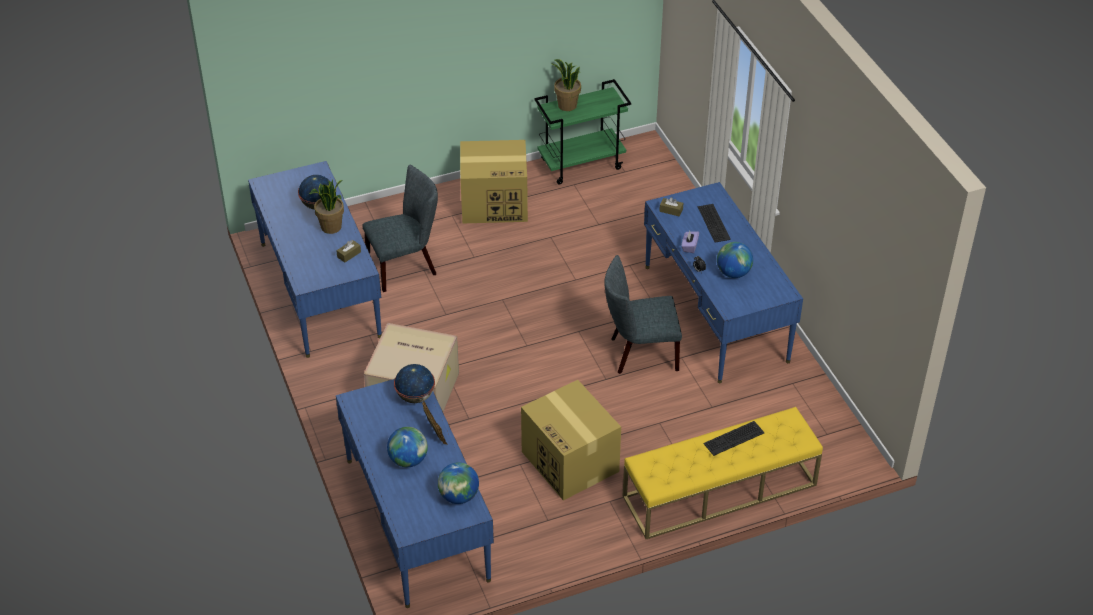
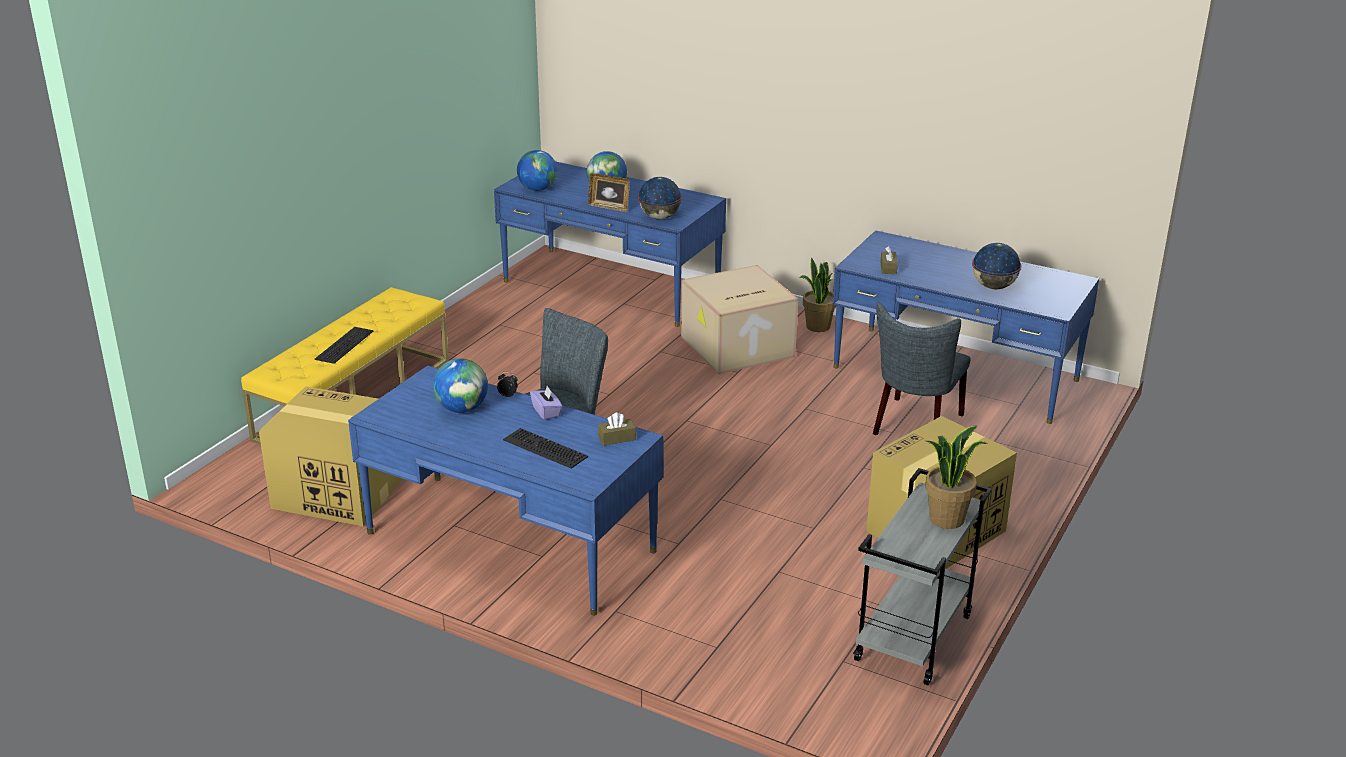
camera: 140 degrees right, 15 degrees down
(331, 227) = (945, 278): potted plant -> potted plant (817, 326)
(571, 462) = (524, 362): cardboard box -> cardboard box (336, 492)
(582, 164) = (914, 639): green cart -> grey cart

